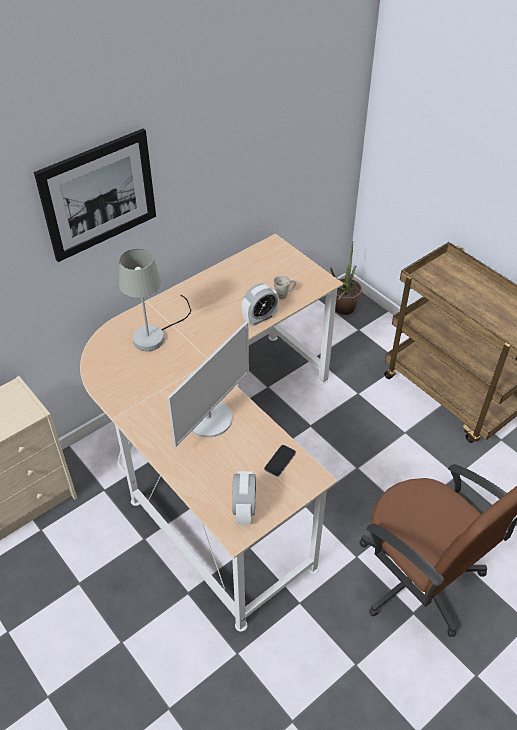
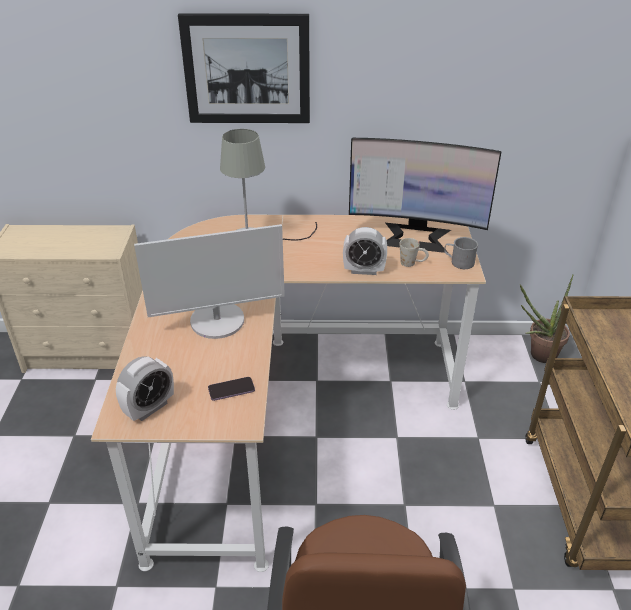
camera: 40 degrees right, 10 degrees down
(263, 270) = (415, 237): none -> monitor
(312, 276) = (458, 262): none -> grey mug

